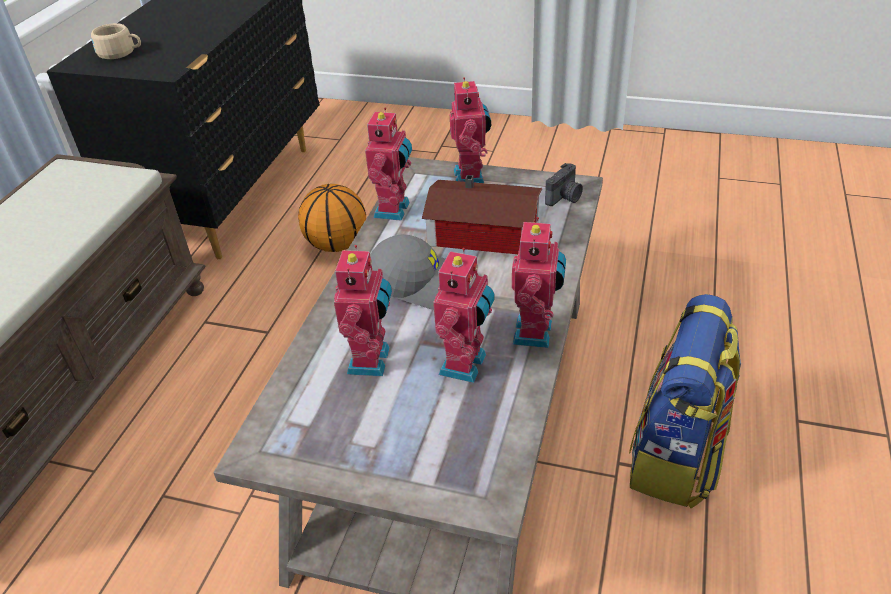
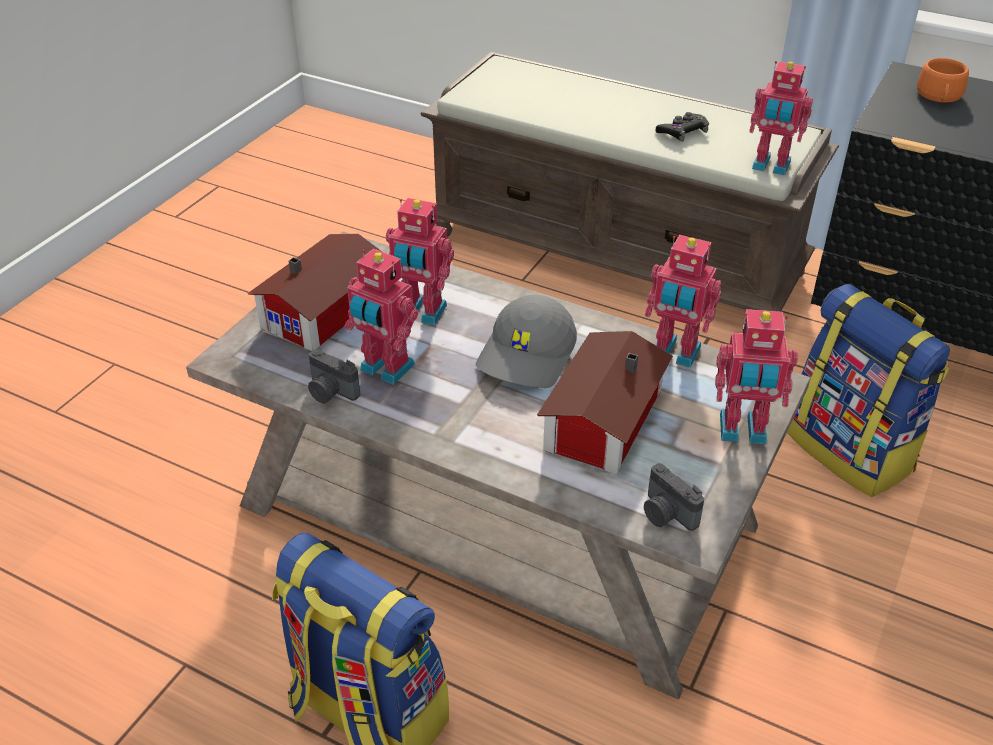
camera: 100 degrees right, 0 degrees up
(41, 229) = (682, 132): none -> black game controller
(121, 53) = (939, 97): beige cup -> orange cup
(337, 244) = (851, 451): basketball -> backpack
(378, 436) = (329, 308): none -> toy house
(513, 395) = (330, 392): none -> camera
(536, 332) = (407, 425): toy robot -> toy robot (770, 166)

